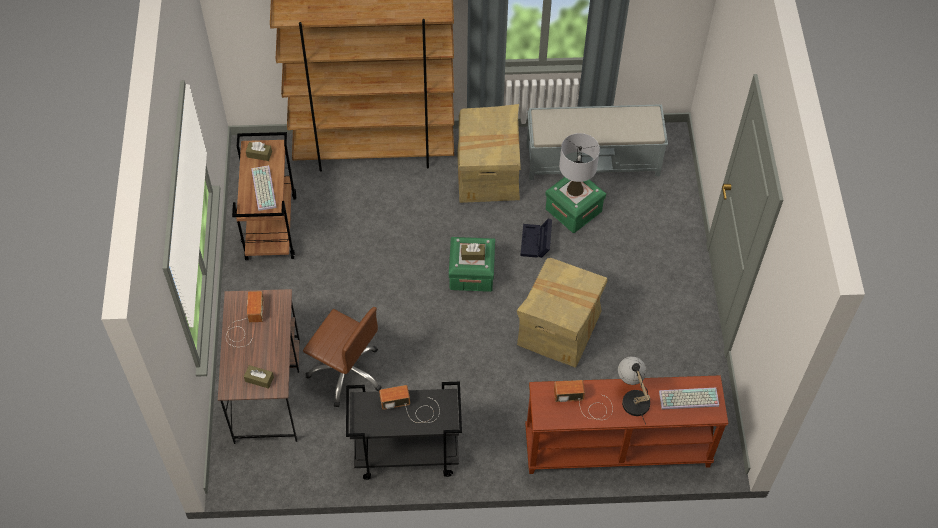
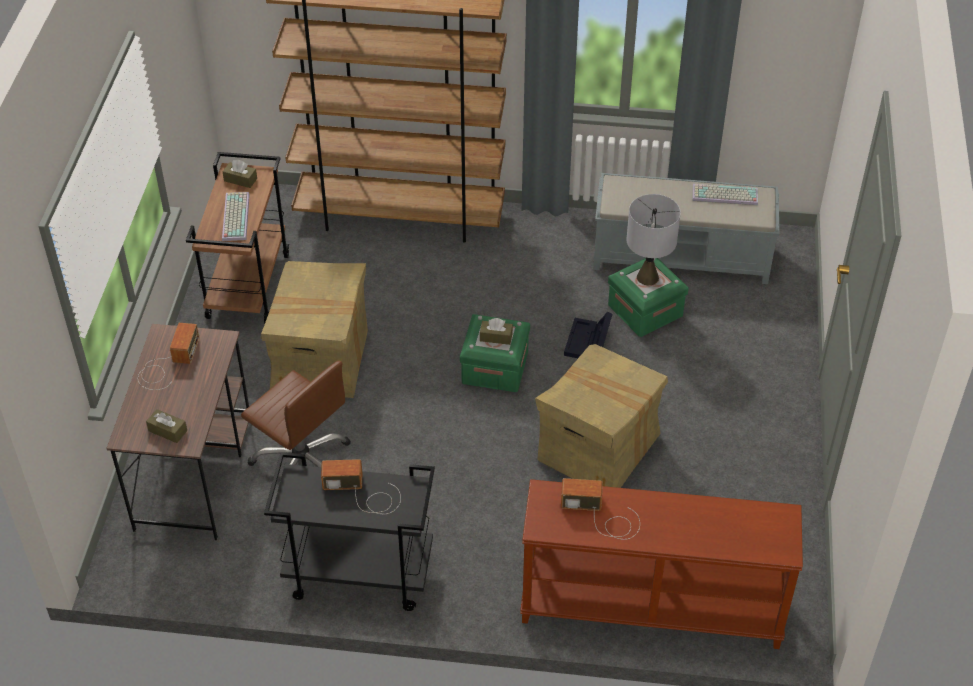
camera: 10 degrees right, 10 degrees down
(488, 174) = (540, 258): cardboard box -> cardboard box (320, 360)
(632, 396) = (671, 515): table lamp -> none
(688, 399) = (749, 529): keyboard -> keyboard (724, 196)

